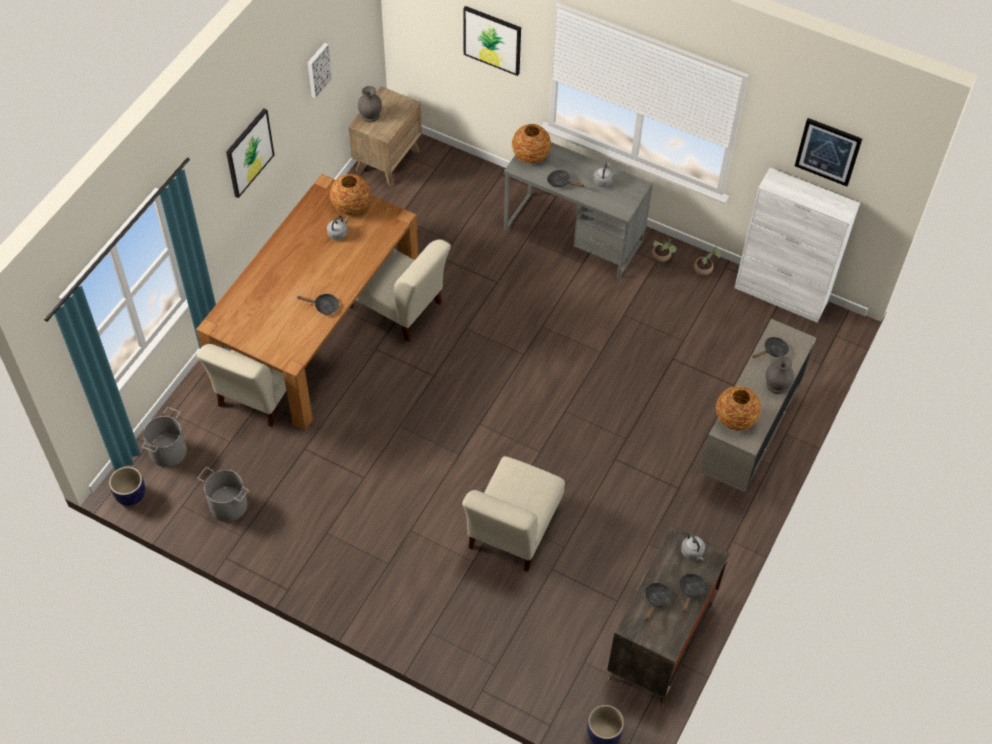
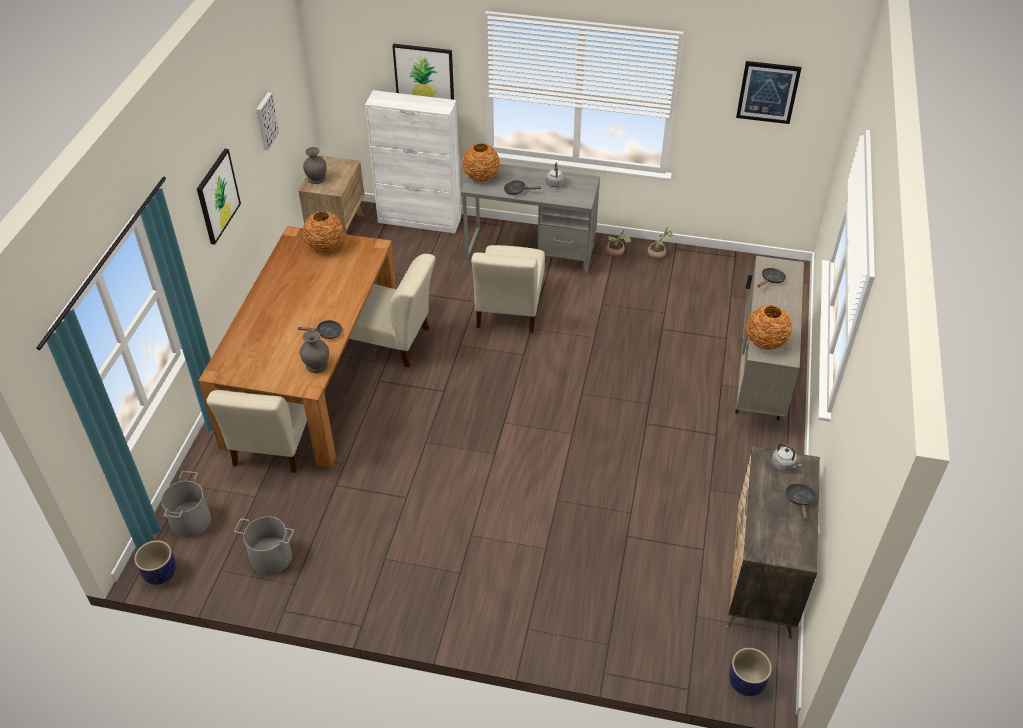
camera: 15 degrees left, 10 degrees down
(338, 233) = (320, 270): grey kettle -> none
(512, 530) = (573, 510): beige chair -> beige chair (508, 308)
(656, 600) = (770, 517): black frying pan -> none
(777, 385) = (789, 306): grey vase -> grey vase (317, 365)
(781, 295) = (733, 260): white cabinet -> white cabinet (420, 220)

